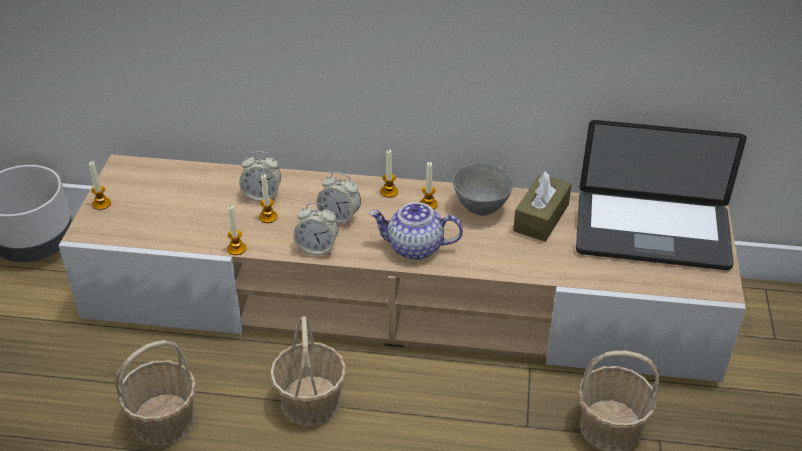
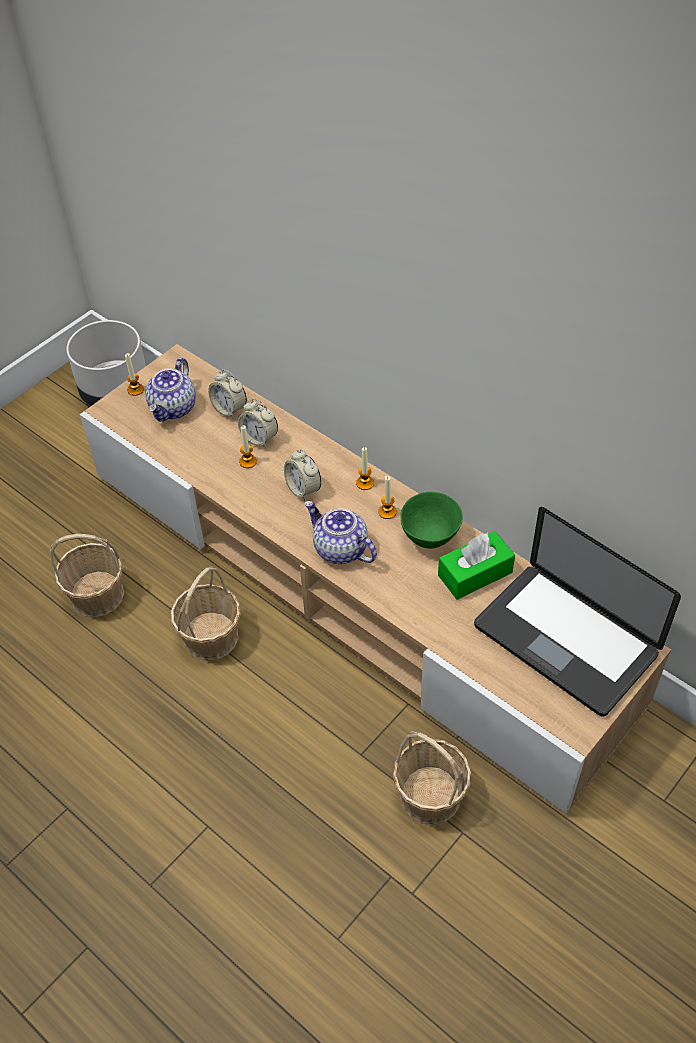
camera: 35 degrees right, 10 degrees up
(155, 204) = (174, 408): none -> teapot
(236, 249) = (201, 480): candle -> none
(317, 248) = (262, 511): alarm clock -> alarm clock (229, 409)
(481, 208) = (430, 538): grey bowl -> green bowl
(541, 218) = (475, 574): brown tissue box -> green tissue box

